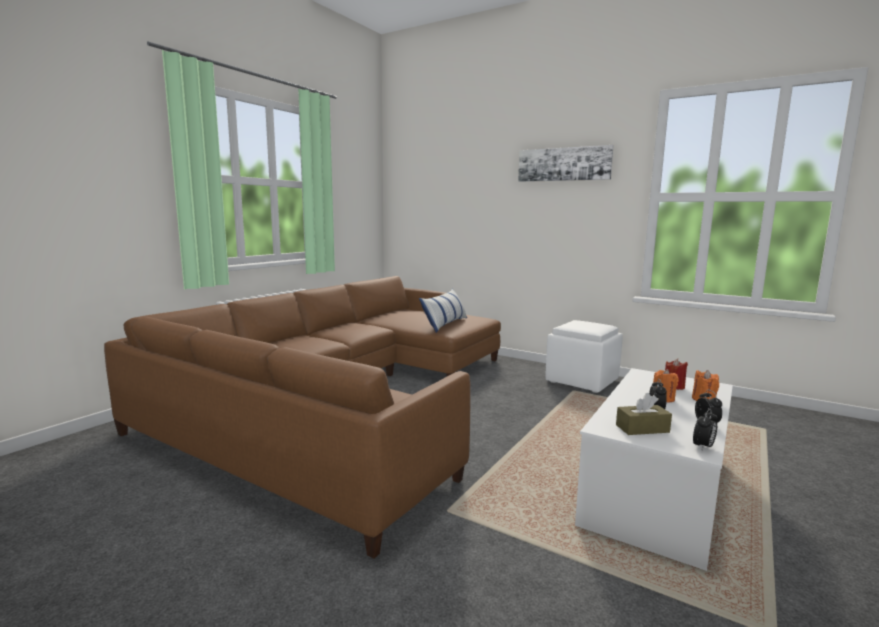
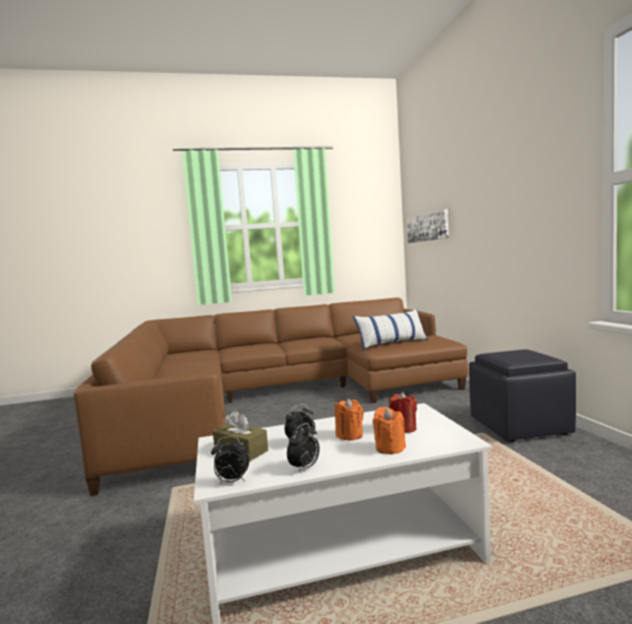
camera: 45 degrees right, 5 degrees down
(564, 164) = (517, 160): picture -> picture (427, 227)
(581, 381) = (518, 426): white ottoman -> black ottoman

